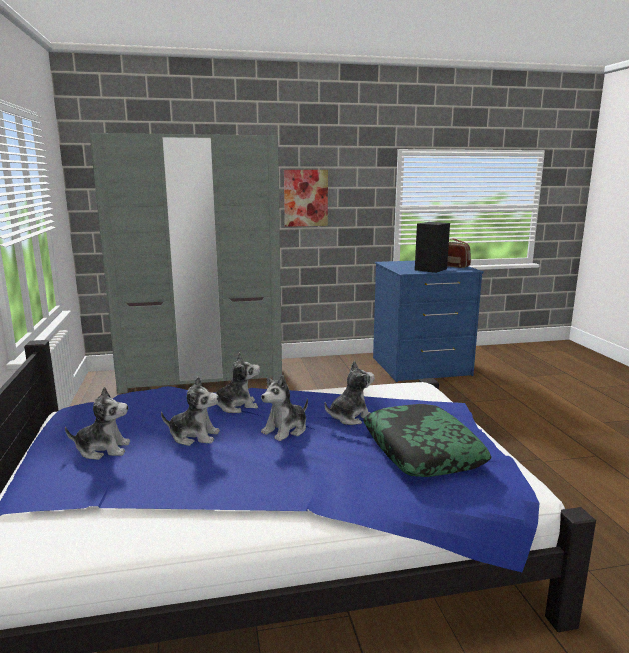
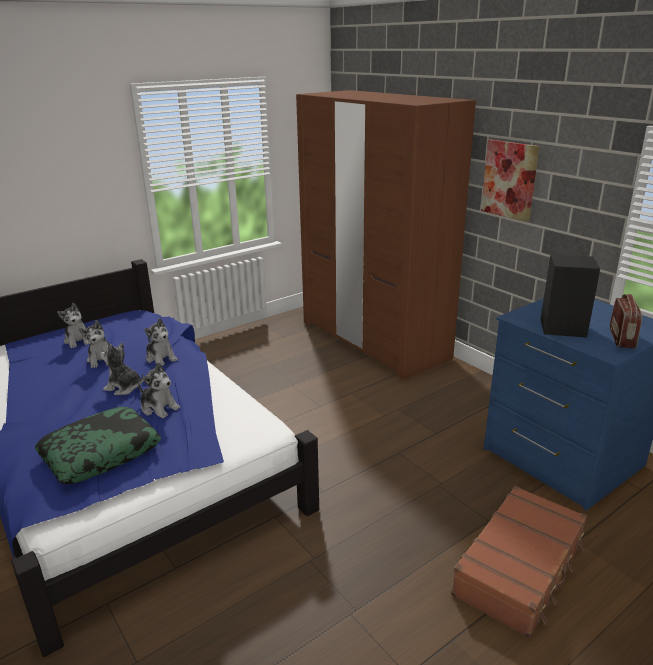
camera: 65 degrees right, 10 degrees up
(201, 376) = (373, 339): grey wardrobe -> brown wardrobe
(515, 403) = (520, 568): none -> brown suitcase

